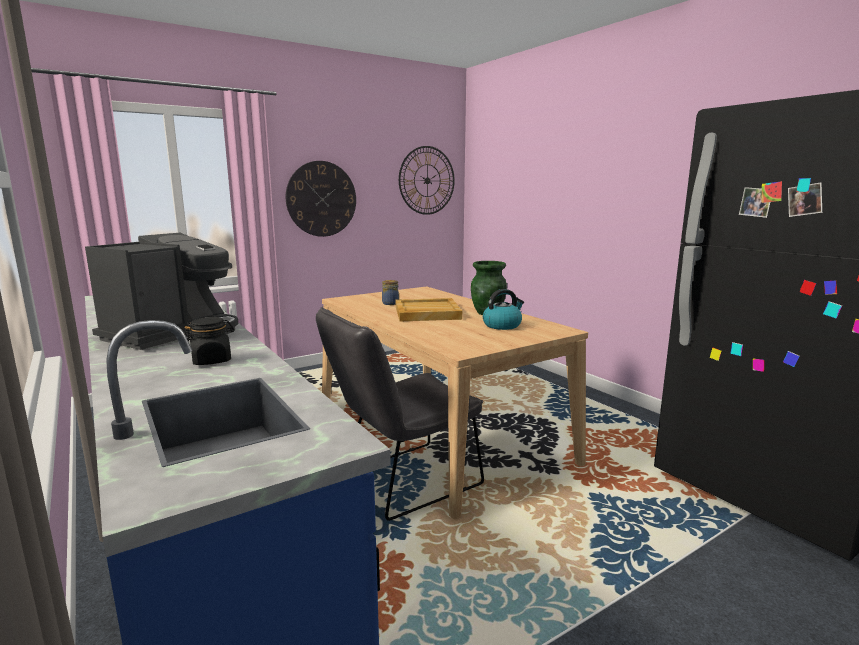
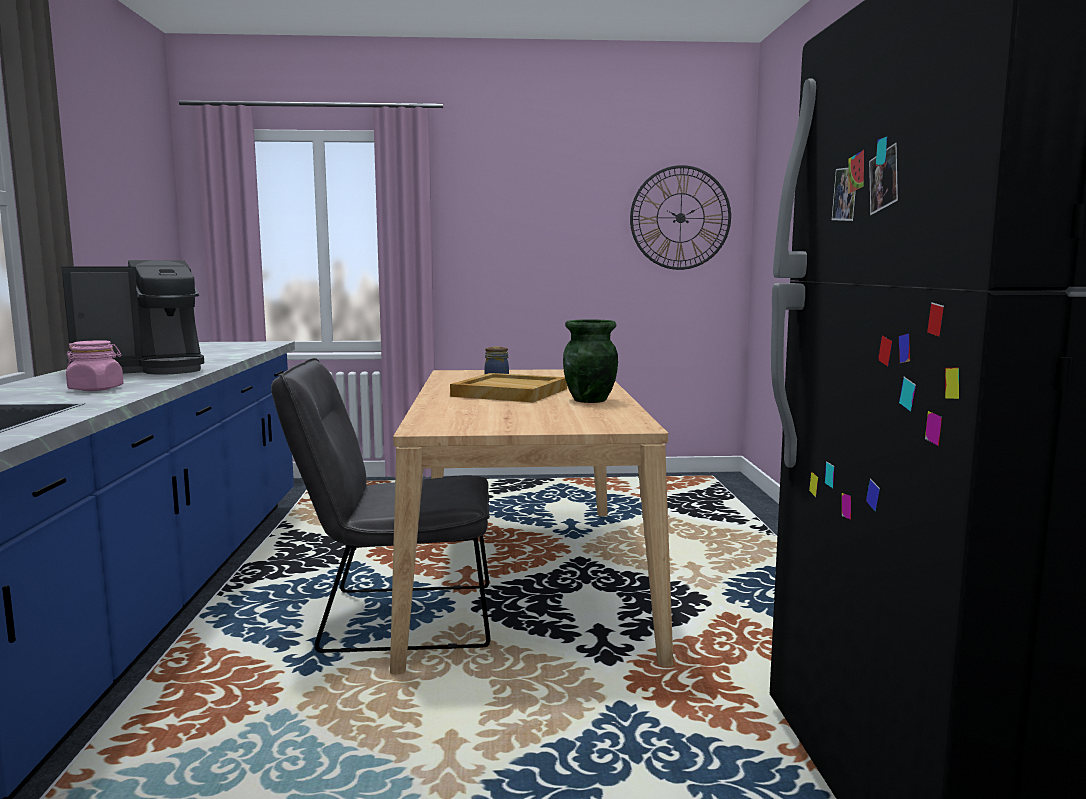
camera: 30 degrees right, 5 degrees down
(212, 360) = (96, 389): black jar -> pink jar
(321, 199) = (507, 244): wall clock -> none
(502, 325) = (565, 413): kettle -> none

